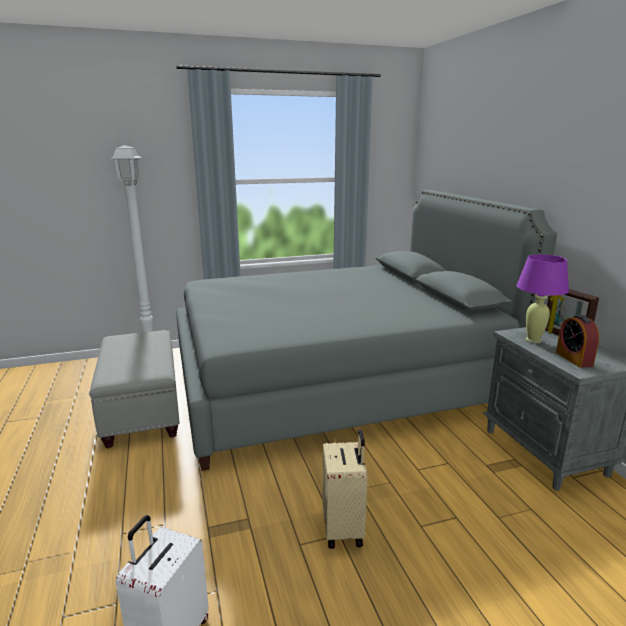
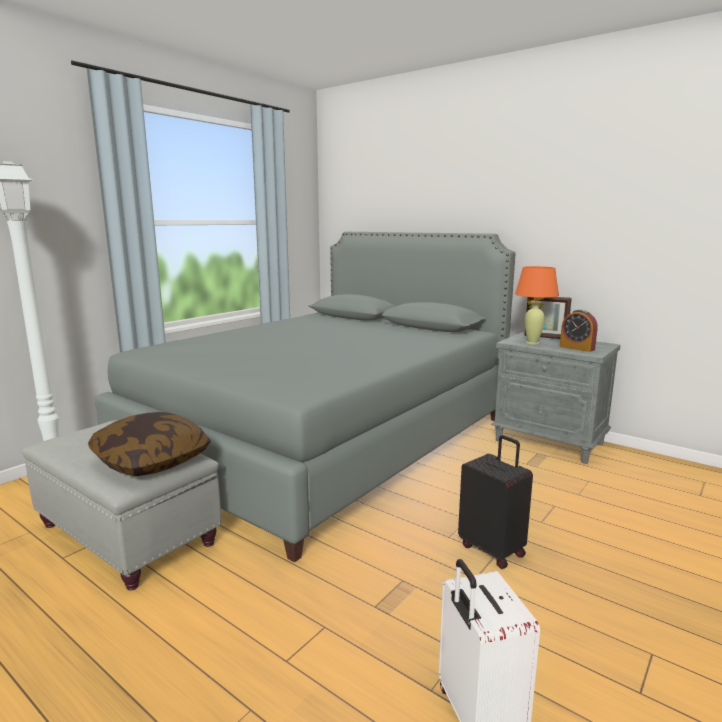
camera: 35 degrees left, 5 degrees down
(139, 367) = (152, 461): none -> pillow
(344, 529) = (493, 549): beige suitcase -> black suitcase
(533, 340) = (532, 343): purple table lamp -> orange table lamp

